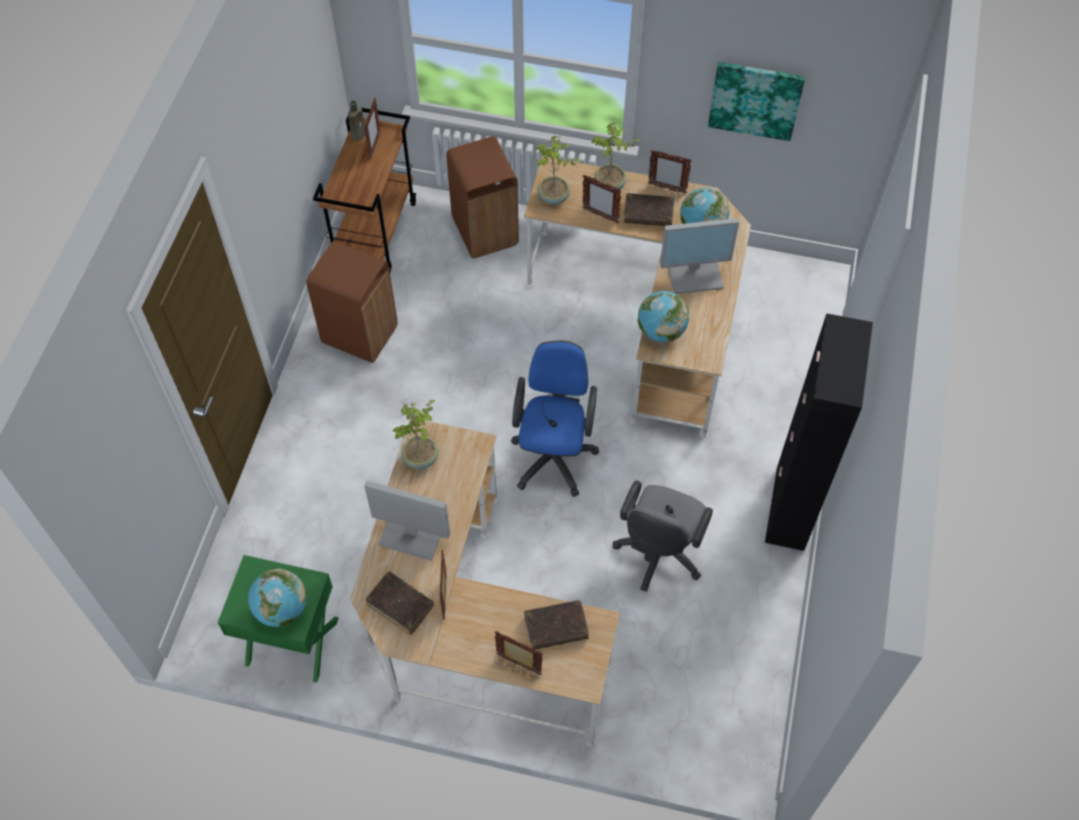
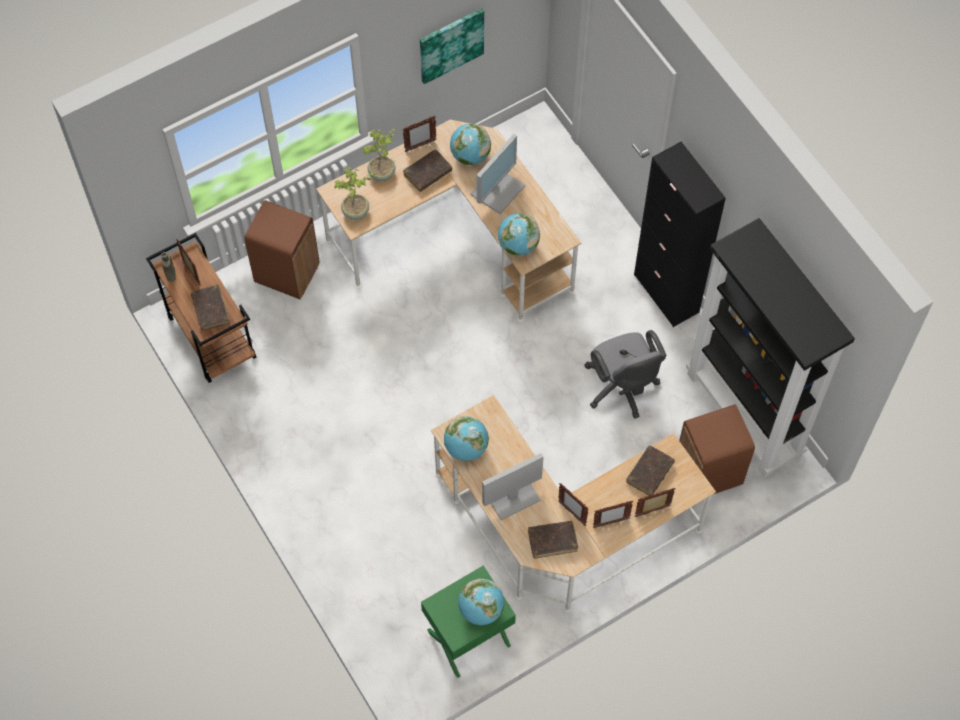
camera: 45 degrees left, 5 degrees up
(356, 183) = (210, 310): none -> brown book
(360, 334) = (284, 415): brown trash can -> brown trash can (707, 472)
(421, 458) = (466, 447): potted plant -> globe
(554, 454) = (496, 383): blue office chair -> none
(600, 215) = (399, 199): picture frame -> picture frame (610, 523)
(749, 680) = (745, 415): none -> black bookcase

